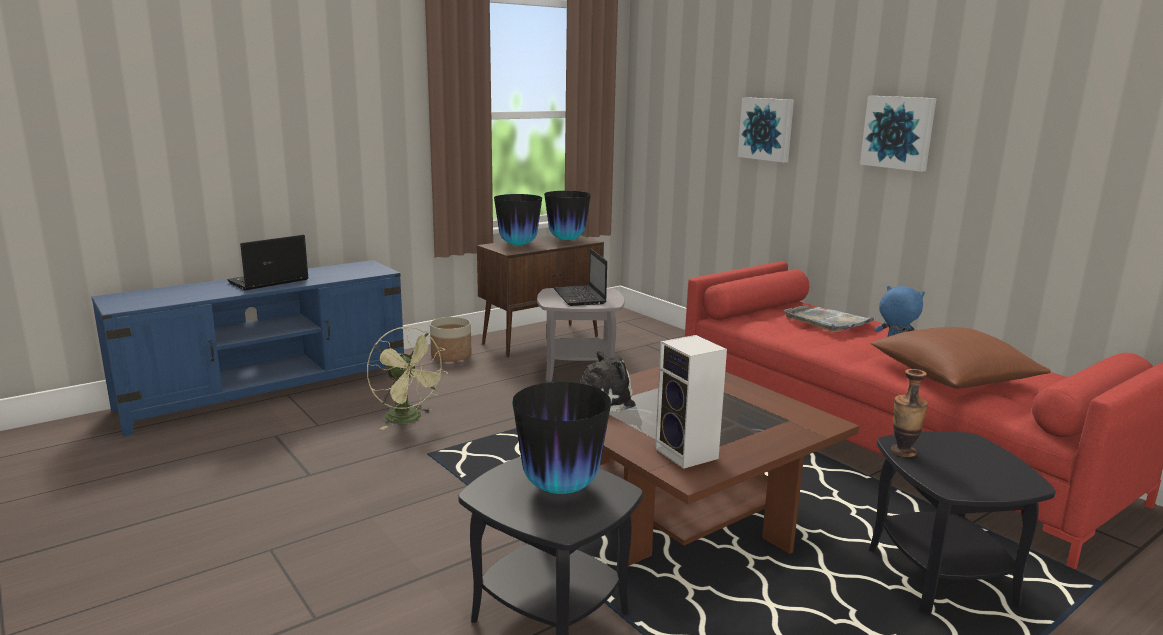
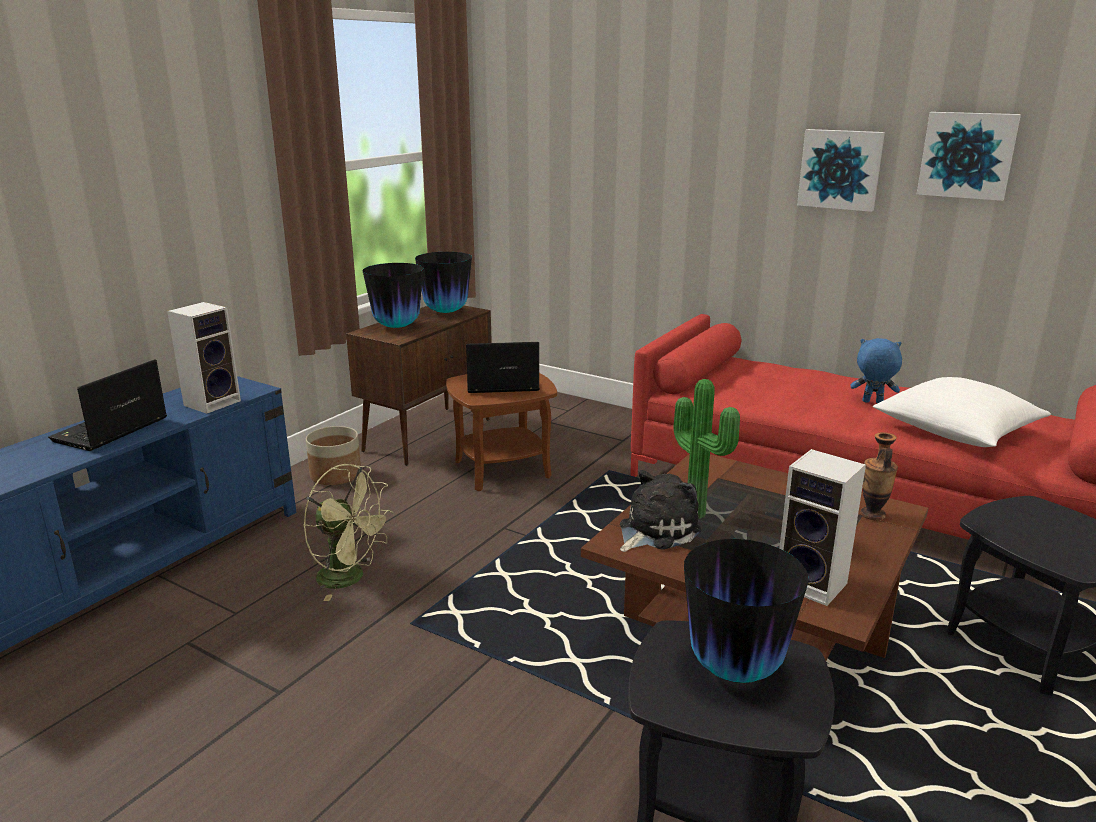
camera: 20 degrees left, 5 degrees up
(347, 275) = (213, 402): none -> speaker
(579, 371) = (502, 470): grey side table -> brown side table
(580, 297) = (500, 385): laptop -> laptop turned 120 degrees clockwise
(646, 396) = (698, 513): none -> potted plant
(767, 129) = (674, 167): picture -> picture (967, 155)
(828, 321) = (785, 379): grey tray -> none
(903, 452) = (998, 533): vase -> vase (872, 514)
(953, 377) = (956, 431): brown pillow -> white pillow

